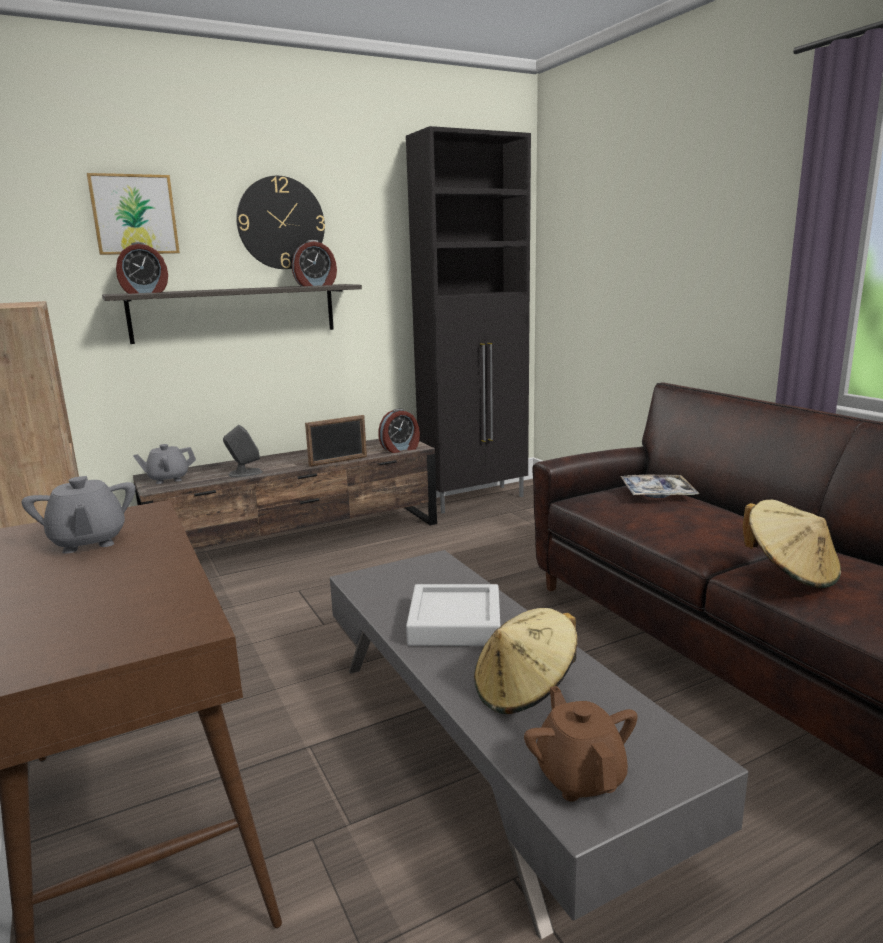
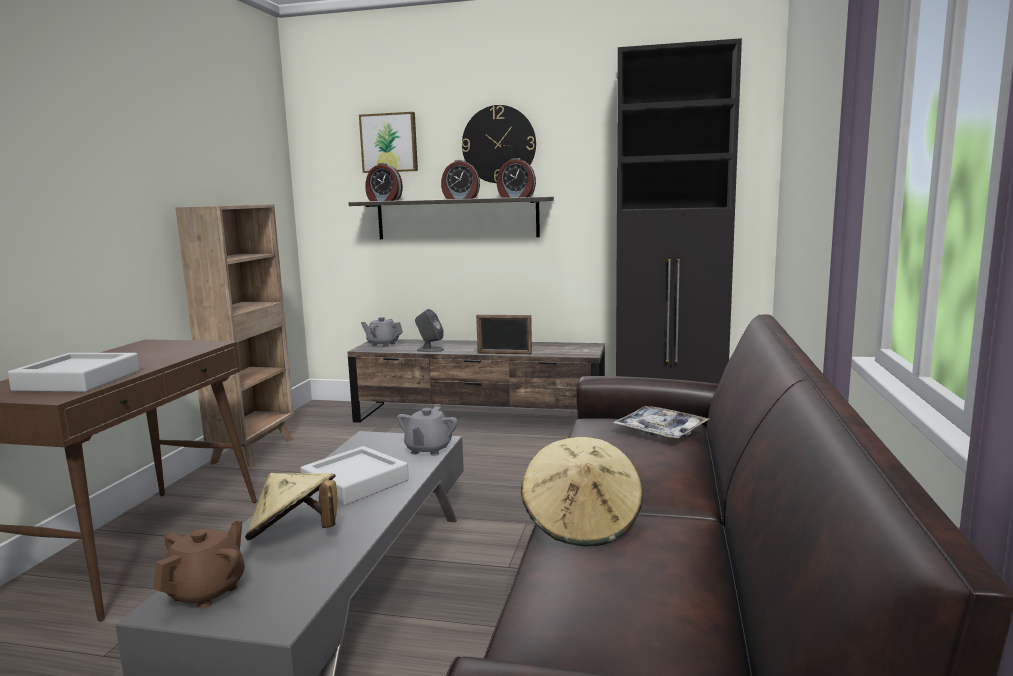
camera: 40 degrees right, 5 degrees down
(88, 542) = (149, 352): grey teapot -> grey teapot (428, 449)
(129, 602) = (78, 380): none -> grey tray
(400, 449) = (570, 353): alarm clock -> alarm clock (460, 198)

